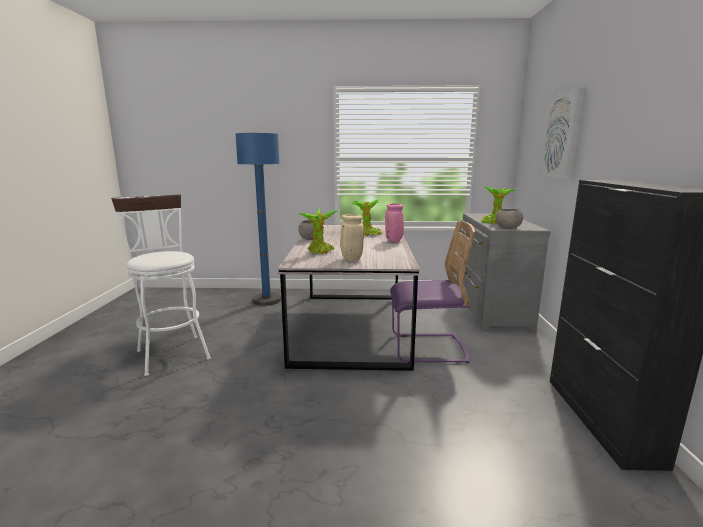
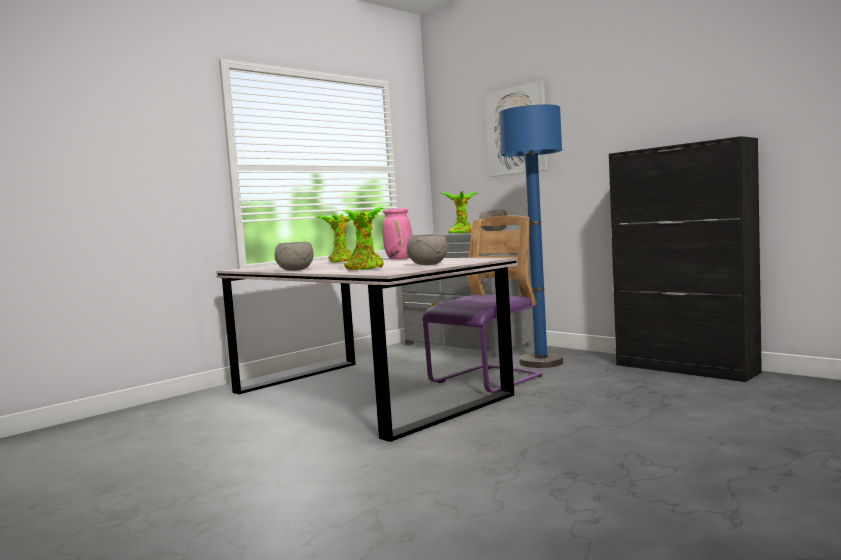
camera: 45 degrees left, 10 degrees down
(171, 352) = (171, 498): white stool -> none
(266, 300) = (171, 414): blue floor lamp -> blue floor lamp (541, 362)
(351, 259) = (428, 264): beige vase -> grey bowl

